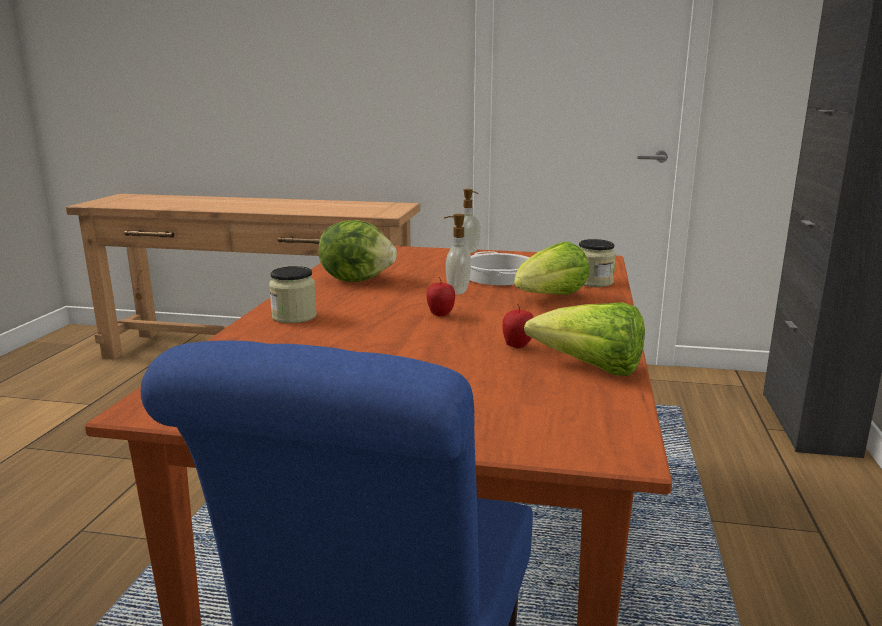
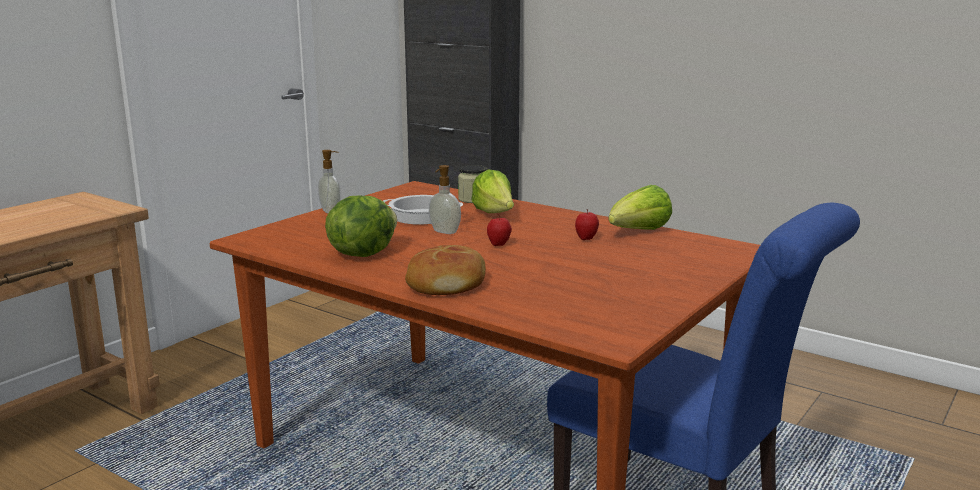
camera: 65 degrees left, 0 degrees up
(294, 316) = (447, 284): jar -> bread

